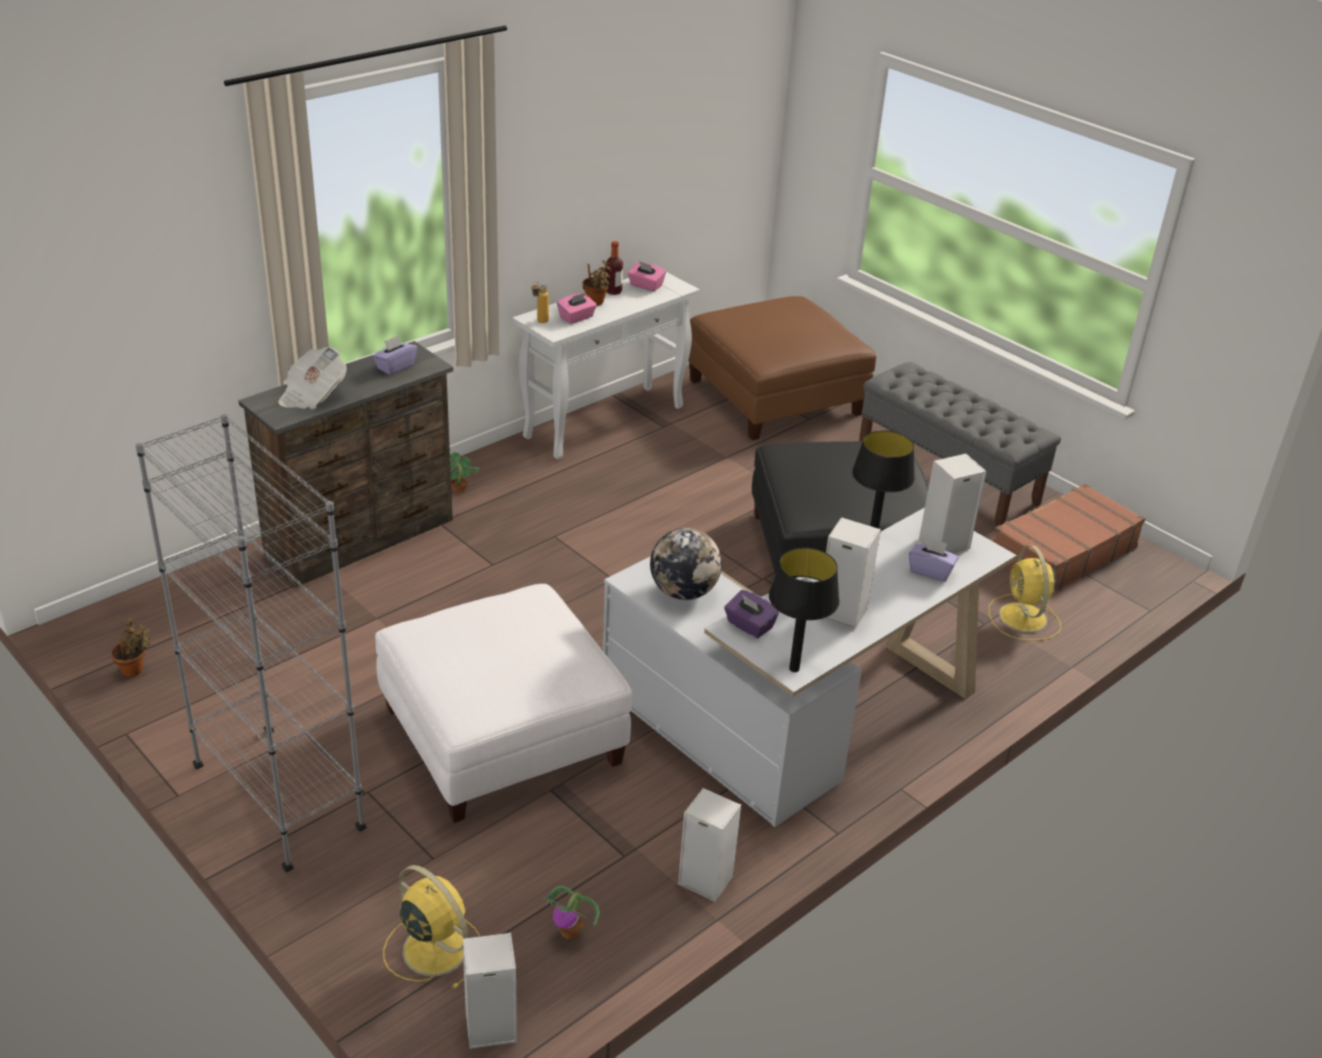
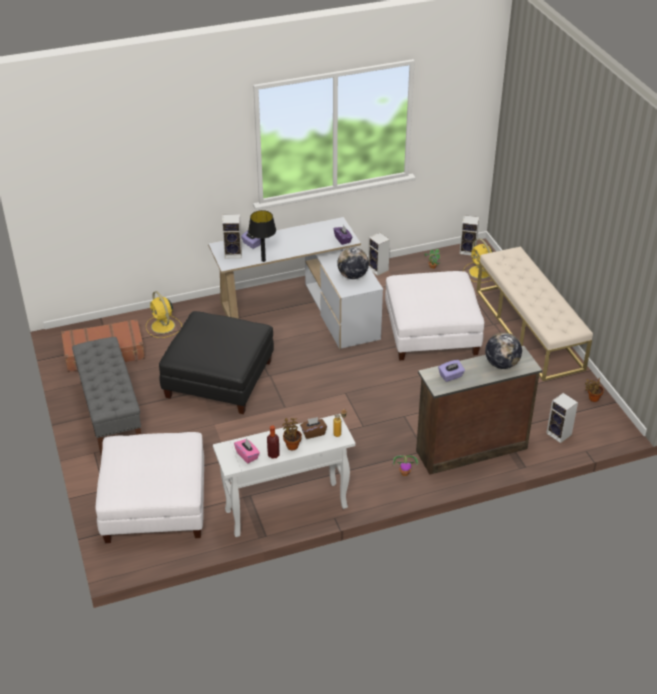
camera: 155 degrees left, 5 degrees up
(278, 799) = (529, 329): grey bookcase -> beige bench
(312, 395) = (501, 364): newspaper -> globe
(576, 318) = (313, 433): pink tissue box -> brown tissue box
(775, 397) = (154, 504): brown ottoman -> white ottoman
(794, 668) = (337, 223): black table lamp -> none
(839, 613) = (303, 237): speaker -> speaker (560, 434)
(1023, 619) = (163, 327): yellow fan -> yellow fan turned 135 degrees clockwise

